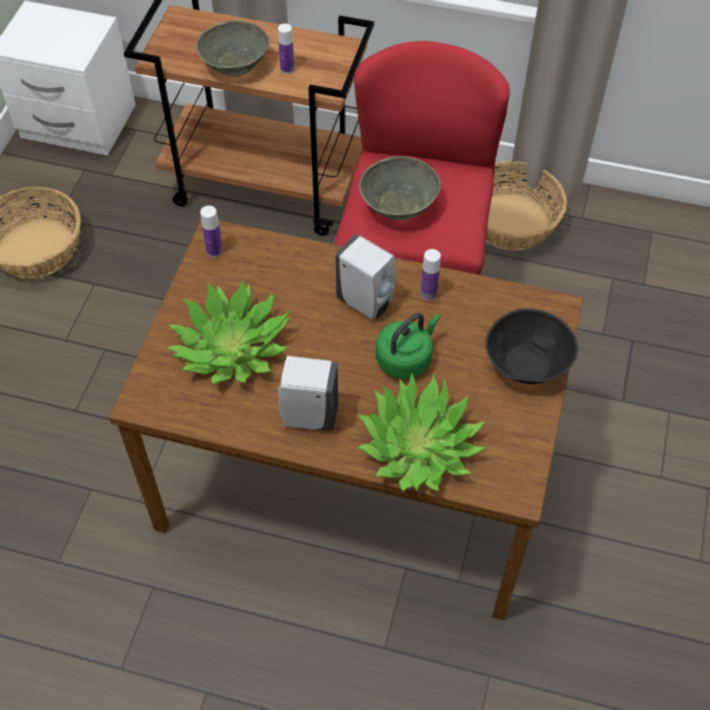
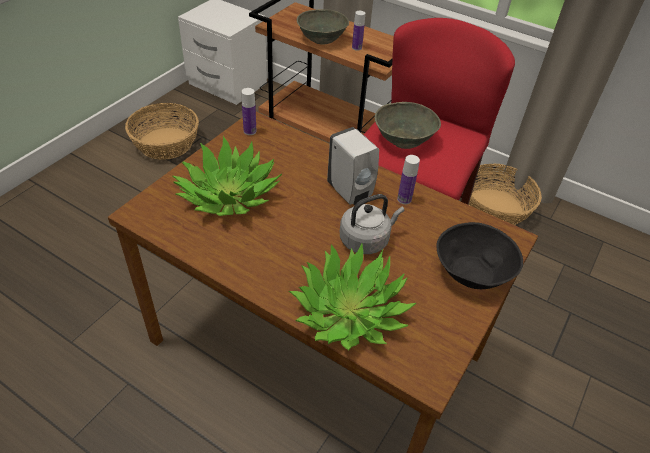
camera: 15 degrees right, 10 degrees down
(308, 416) = (264, 260): white soap dispenser -> none
(406, 358) = (366, 240): green kettle -> grey kettle

